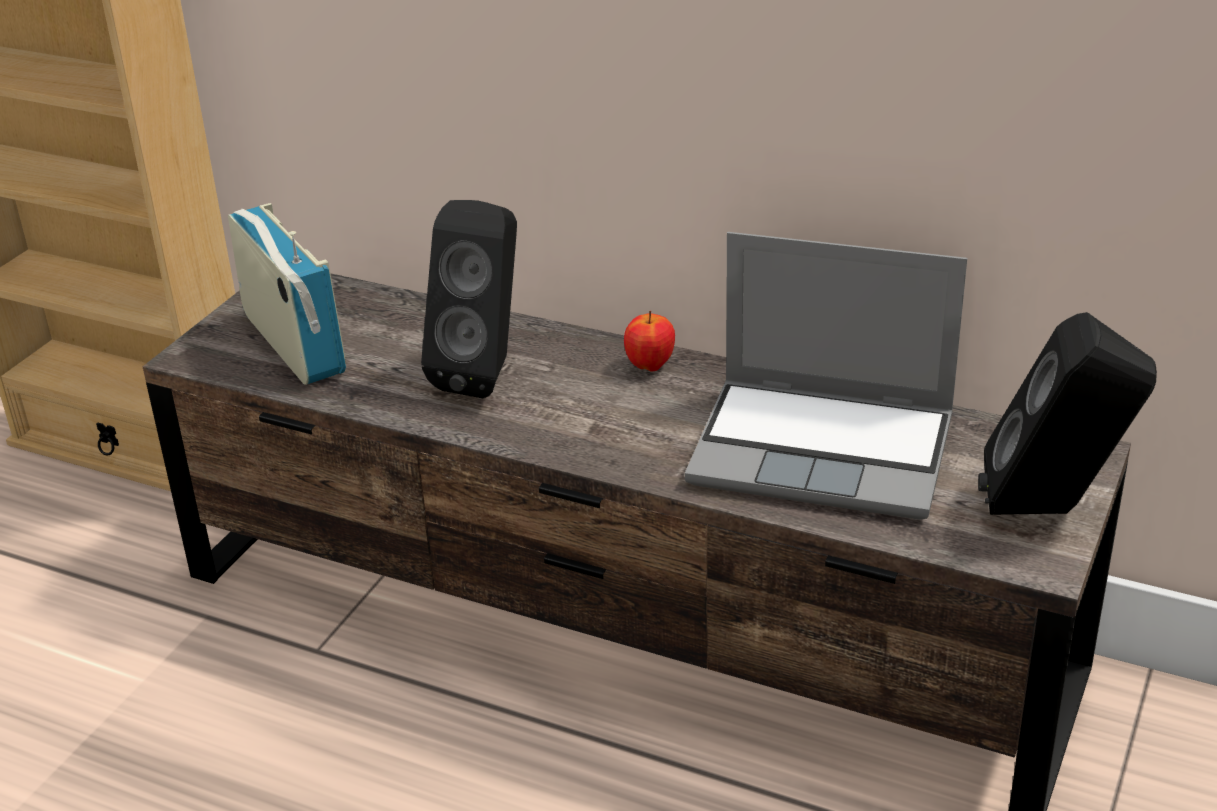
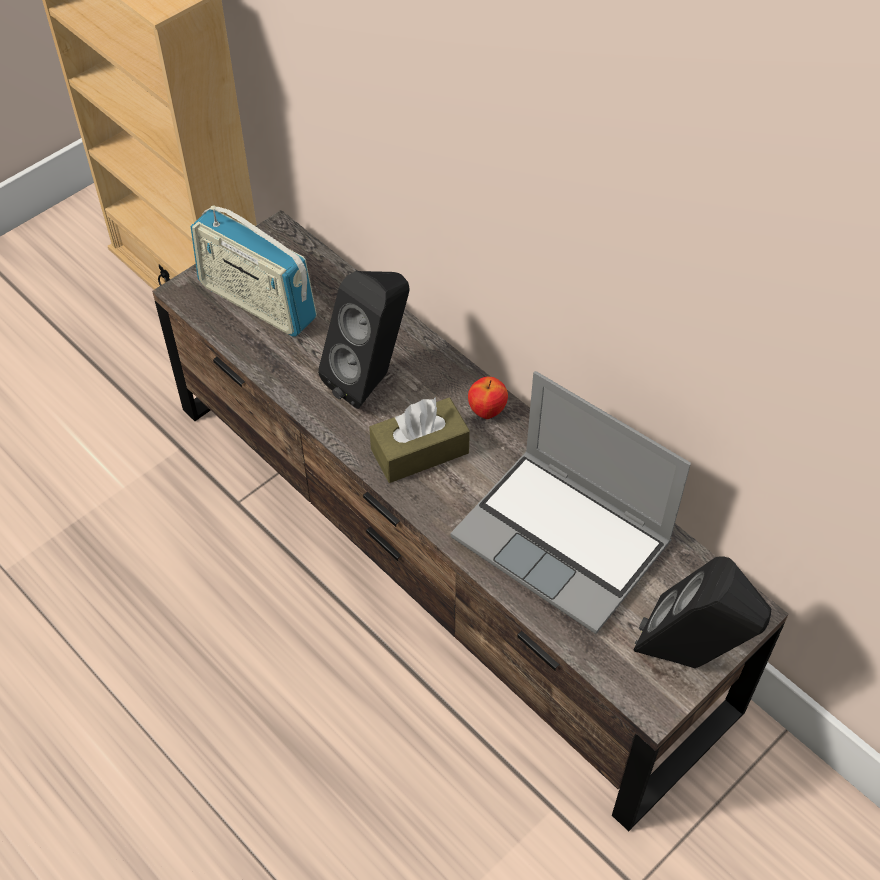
camera: 20 degrees right, 20 degrees up
(293, 344) = (257, 302): radio -> radio turned 135 degrees clockwise
(590, 420) = (419, 451): none -> brown tissue box

